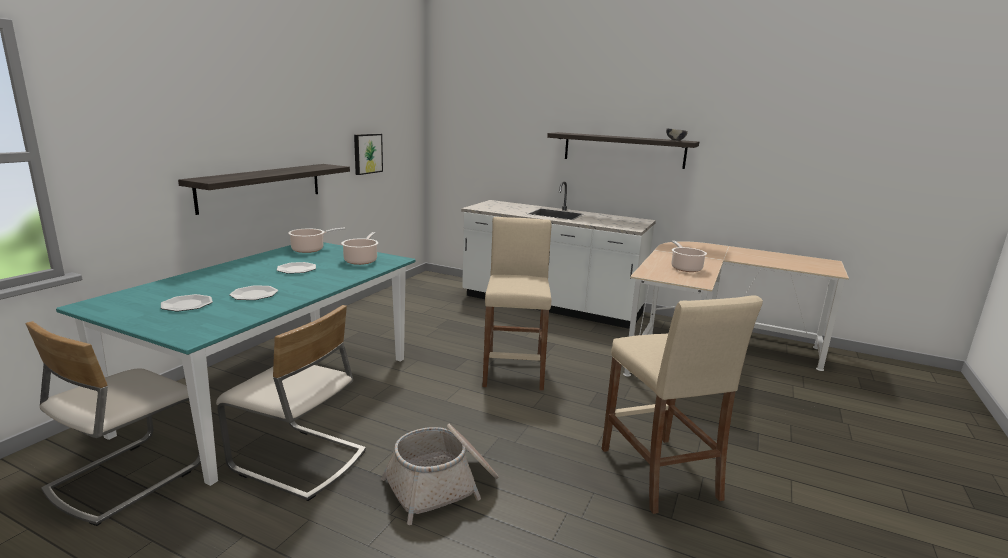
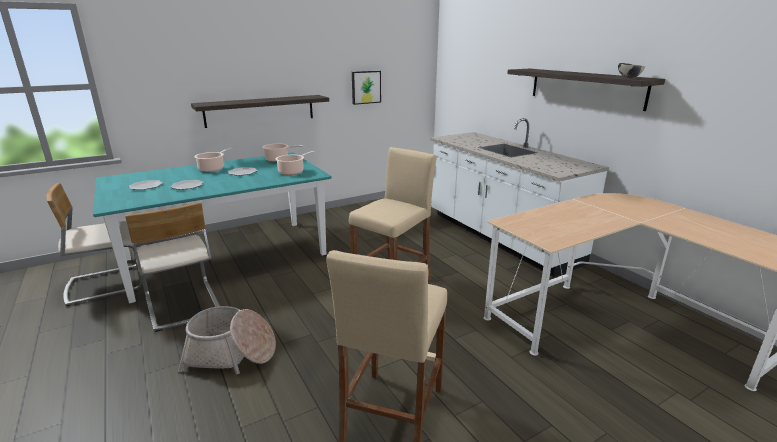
camera: 35 degrees right, 5 degrees up
(685, 268) = (568, 223): cooking pot -> cooking pot (213, 169)

